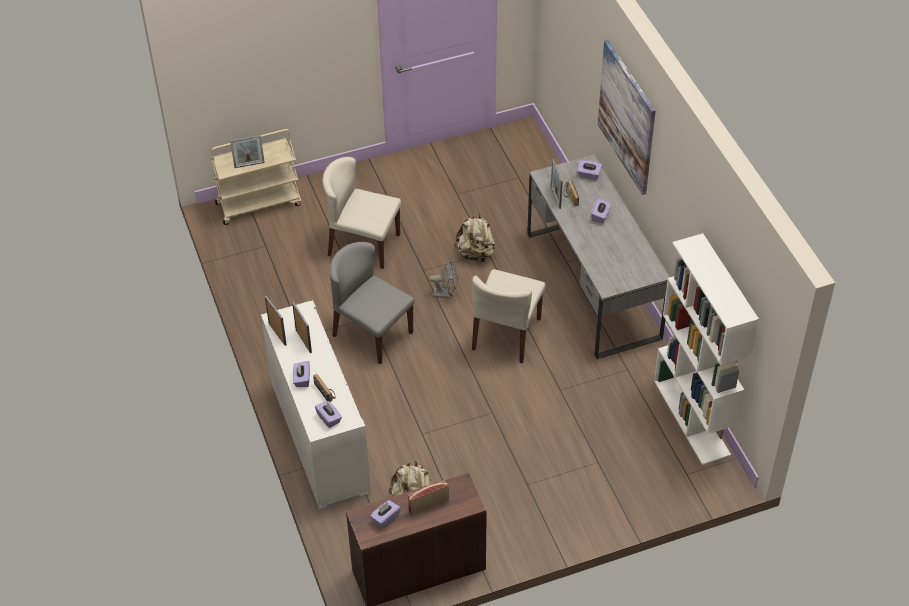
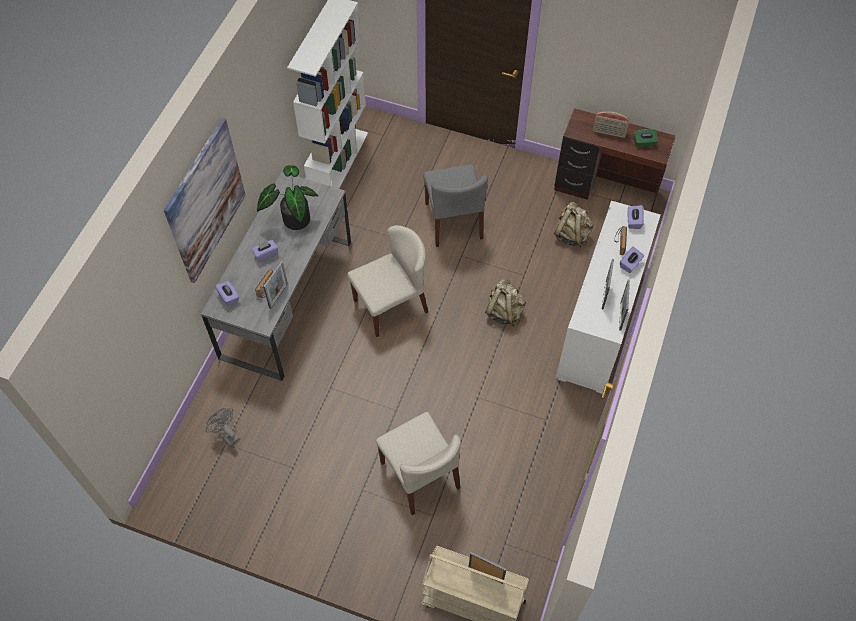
camera: 140 degrees left, 10 degrees up
(372, 334) = (489, 381): grey chair -> grey chair (454, 221)
(385, 518) = (644, 143): purple tissue box -> green tissue box
(446, 294) = (399, 373): grey fan -> grey fan (226, 434)
(475, 253) = (340, 393): beige backpack -> beige backpack (504, 312)
(614, 251) = (293, 218): none -> potted plant

